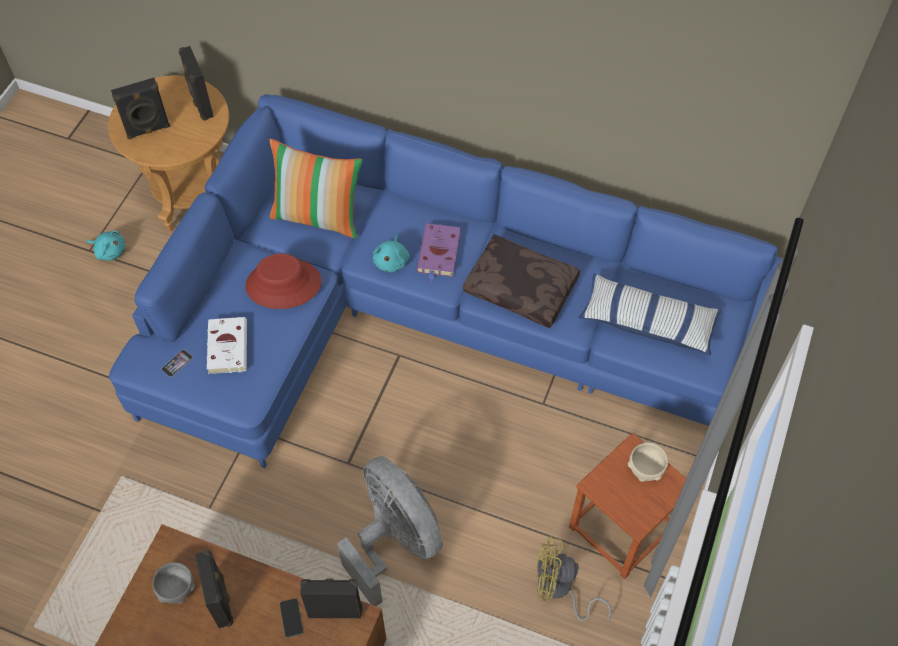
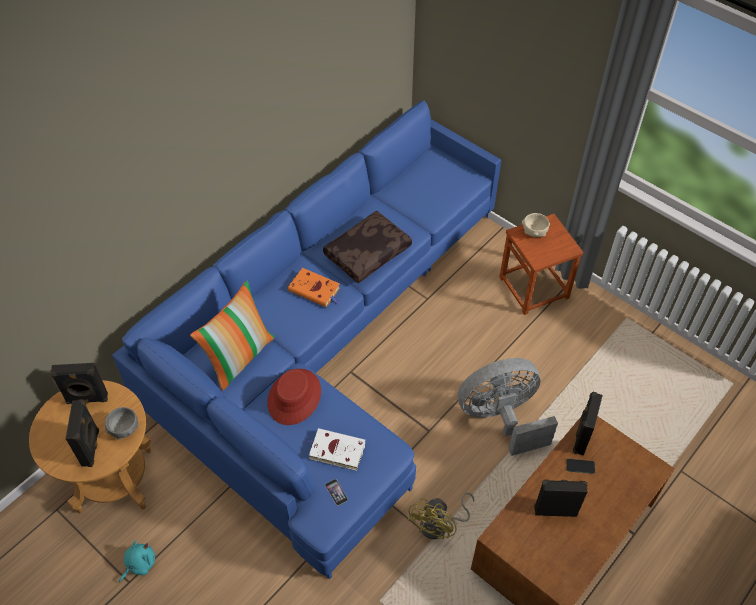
camera: 70 degrees left, 5 degrees down
(176, 589) = (536, 540): grey bowl -> grey bowl (124, 429)
(392, 261) = (307, 320): turquoise plush toy -> none
(439, 254) = (315, 290): purple book -> orange book
(559, 589) = (566, 334): yellow fan -> yellow fan (439, 525)
(648, 322) = (425, 196): pillow -> none

